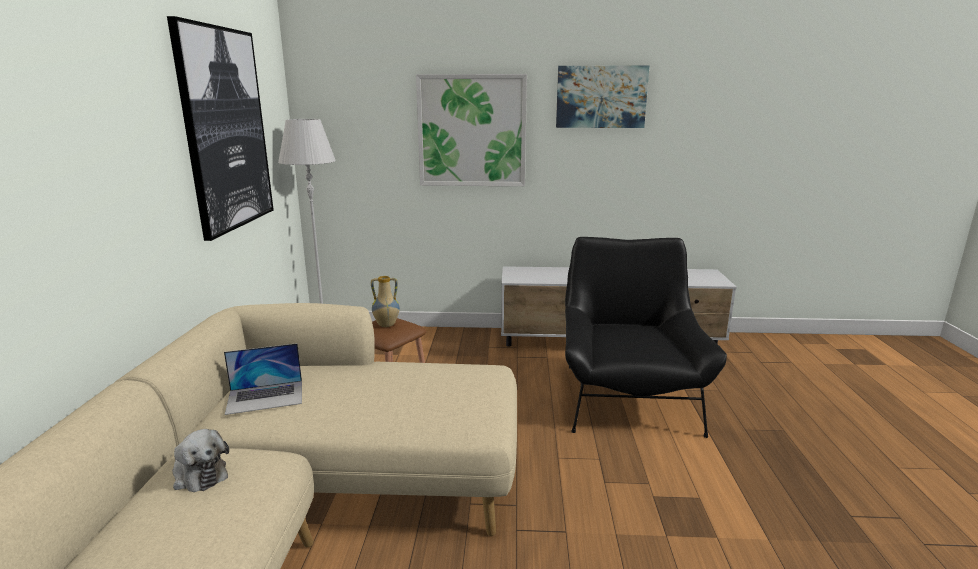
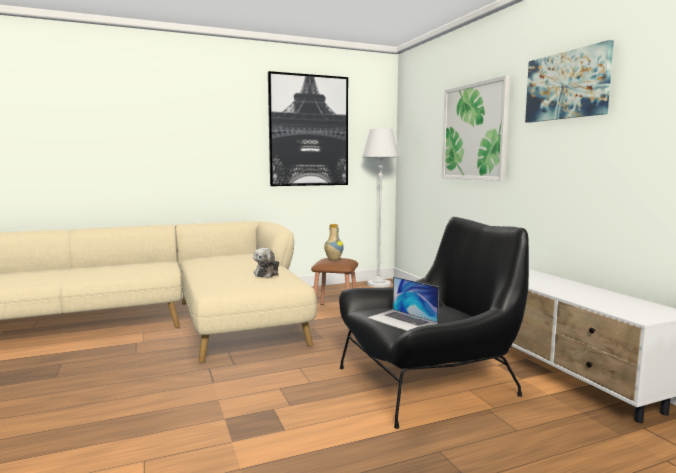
camera: 65 degrees right, 10 degrees down
(198, 474) = (152, 264): plush toy -> plush toy (267, 274)
(265, 397) = (218, 257): laptop -> laptop (402, 320)

